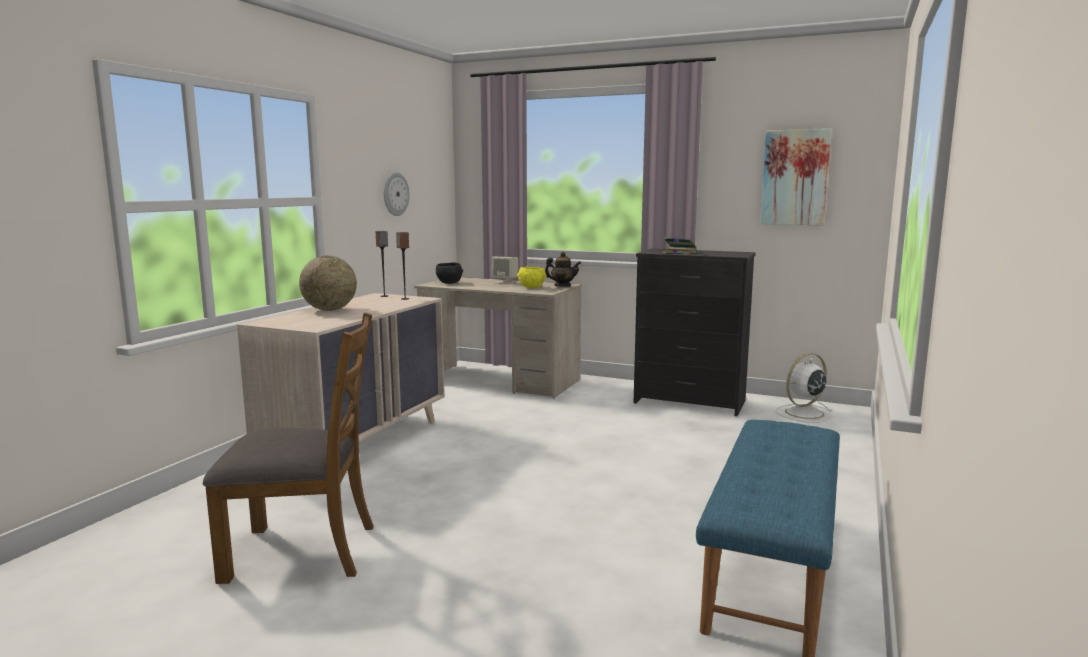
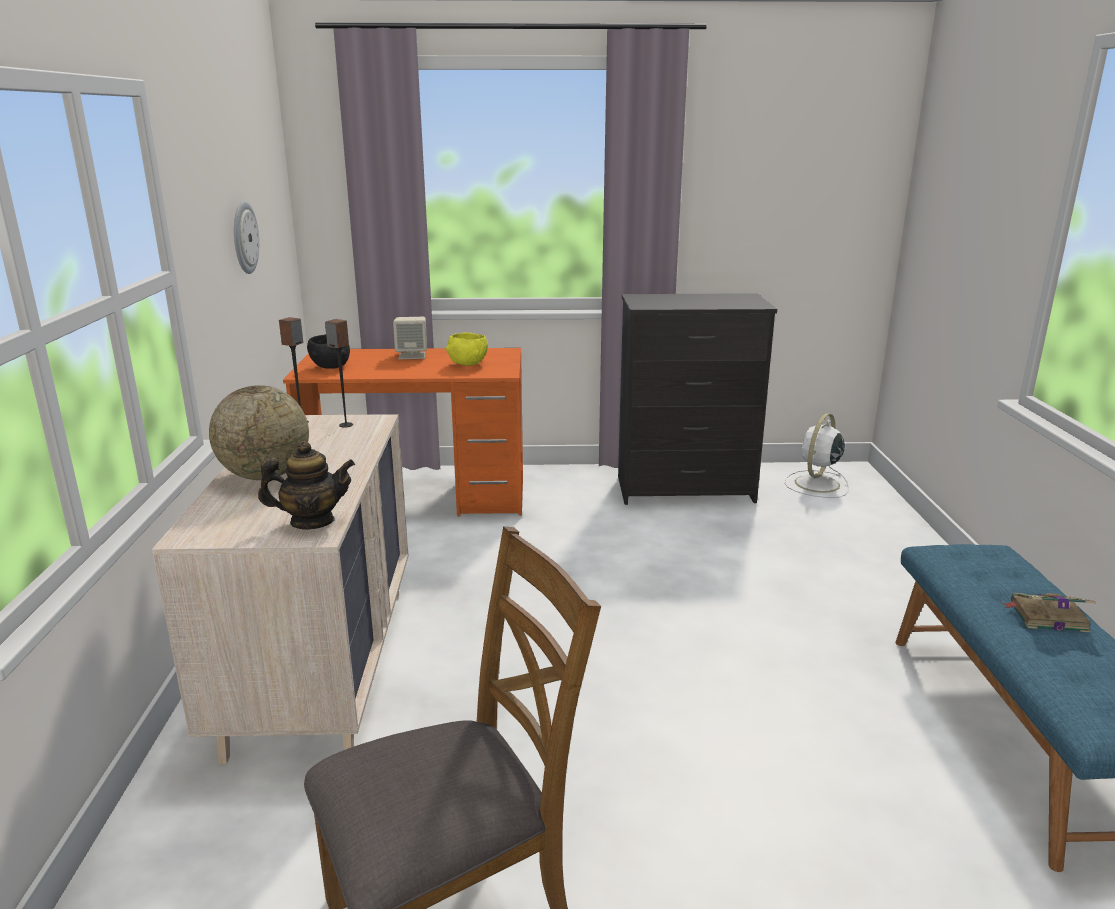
camera: 25 degrees left, 10 degrees up
(500, 381) = (419, 496): beige desk -> orange desk
(562, 286) = (503, 355): teapot -> teapot (312, 522)
(678, 253) = (678, 304): book -> book (1046, 616)
(795, 177) = (795, 193): picture -> none

